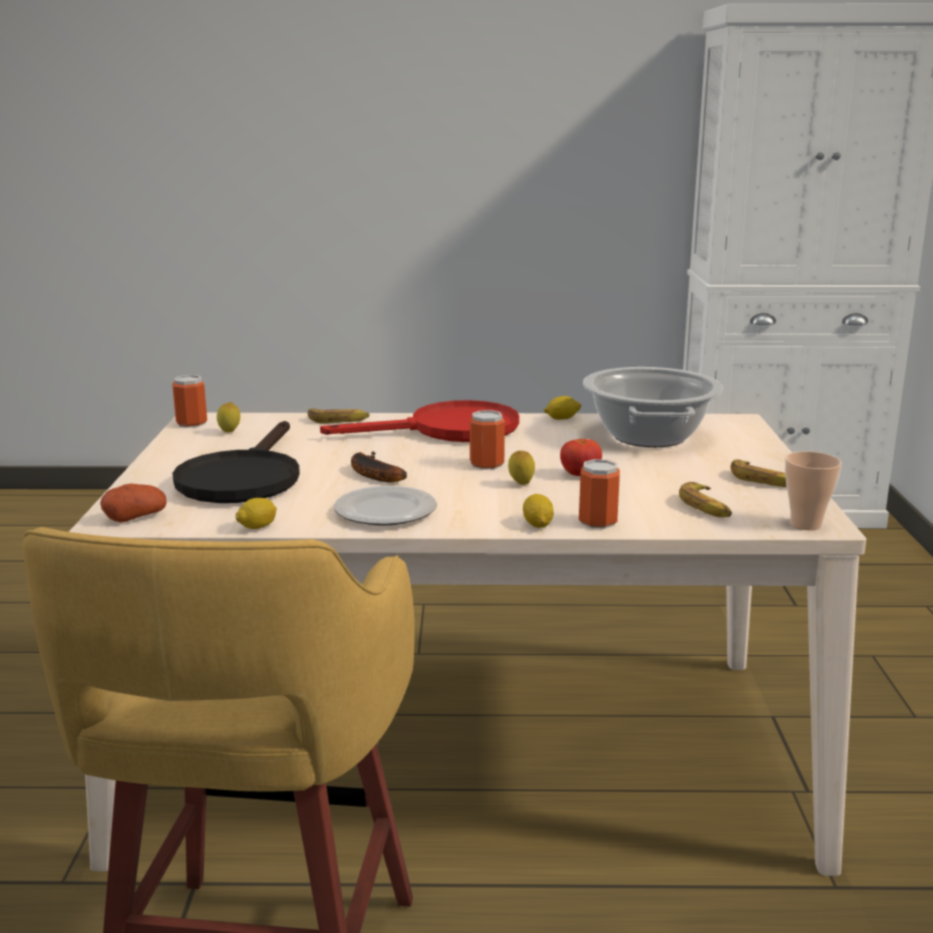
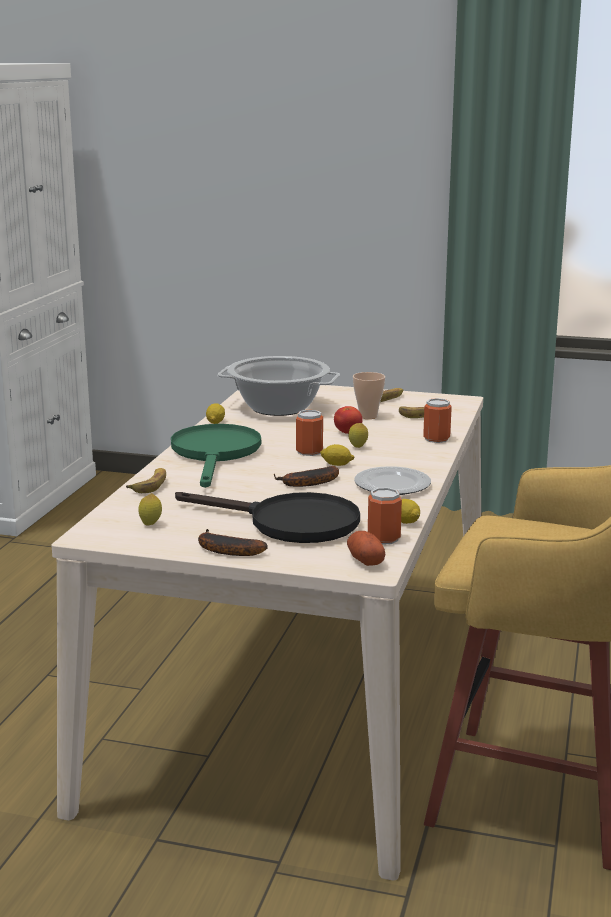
camera: 75 degrees left, 0 degrees up
(164, 463) = (224, 550): none -> banana
(191, 423) = (102, 539): can -> can (383, 538)
(449, 430) = (215, 454): red frying pan -> green frying pan
(538, 524) = (434, 452): lemon -> lemon (337, 464)
(806, 524) = (459, 402): cup -> cup (368, 416)

